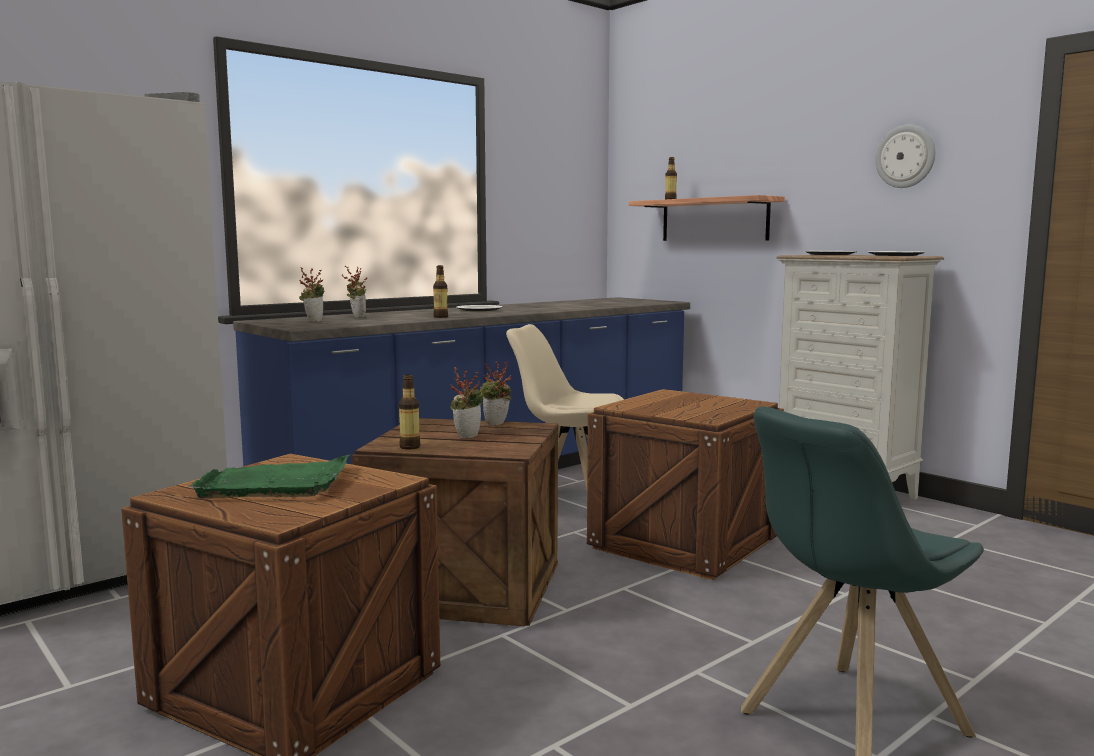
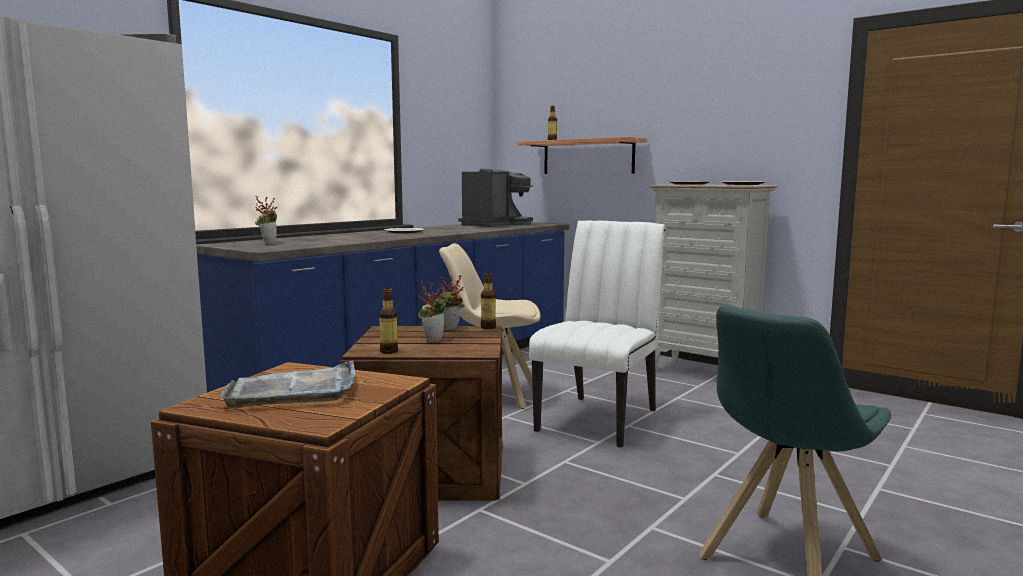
camera: 10 degrees left, 0 degrees up
(276, 484) = (293, 390): green tray -> grey tray
(356, 317) = (303, 239): potted plant -> none
(440, 317) = (378, 238): bottle -> bottle (488, 327)
(598, 302) = (496, 225): none -> coffee machine
(684, 544) = (598, 421): crate -> white chair
(905, 156) = (745, 107): wall clock -> none

